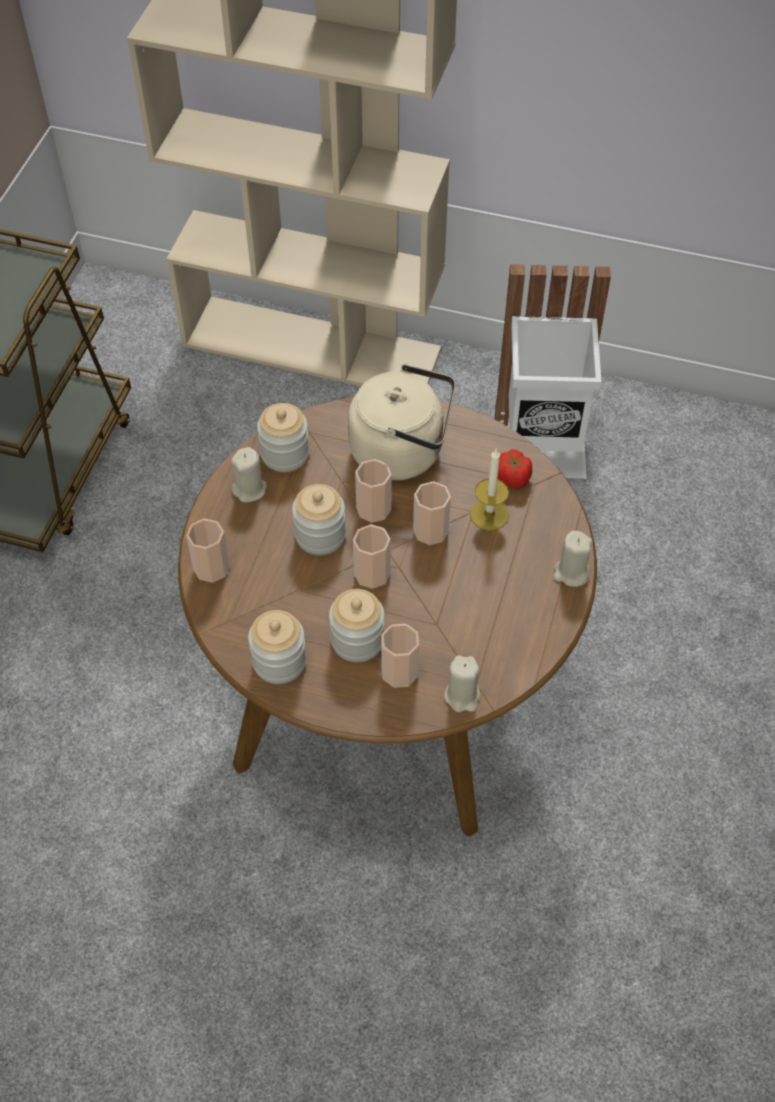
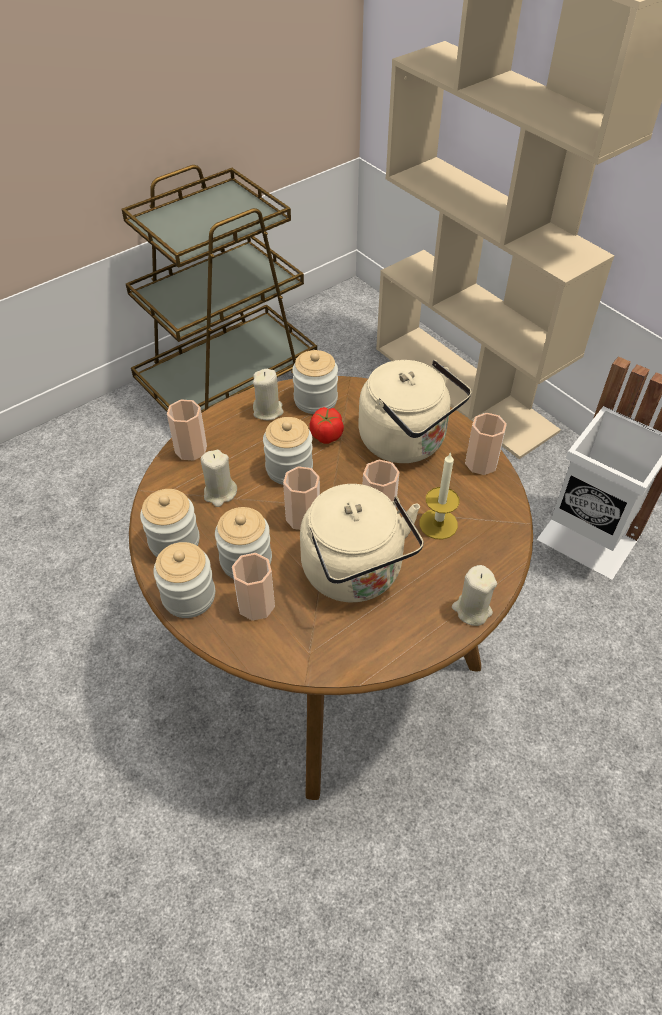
camera: 35 degrees right, 5 degrees down
(337, 699) = (189, 596): none -> jar
(373, 508) = (347, 471): cup -> cup (481, 463)
(458, 597) = (356, 574): none -> beige kettle
(462, 696) = (289, 656): beige candle -> beige candle (220, 493)
(513, 478) = (482, 507): tomato -> tomato (326, 435)

